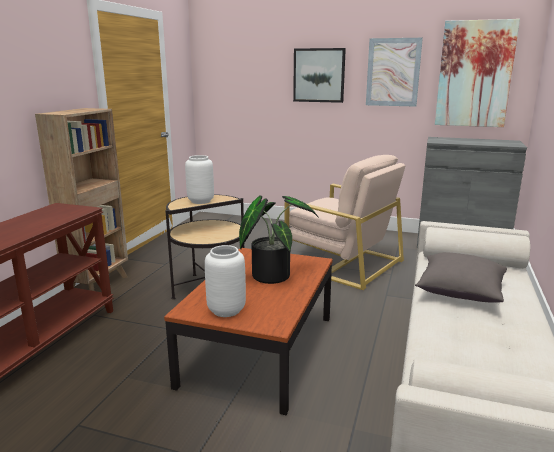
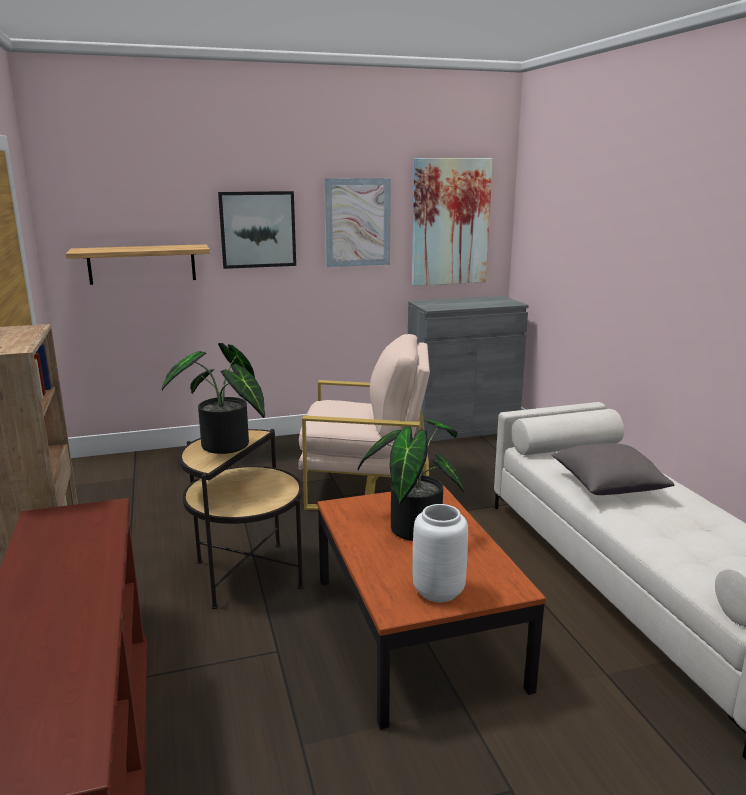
camera: 35 degrees left, 0 degrees up
(201, 201) = (226, 448): white vase -> potted plant
(246, 95) = (142, 264): none -> shelf

